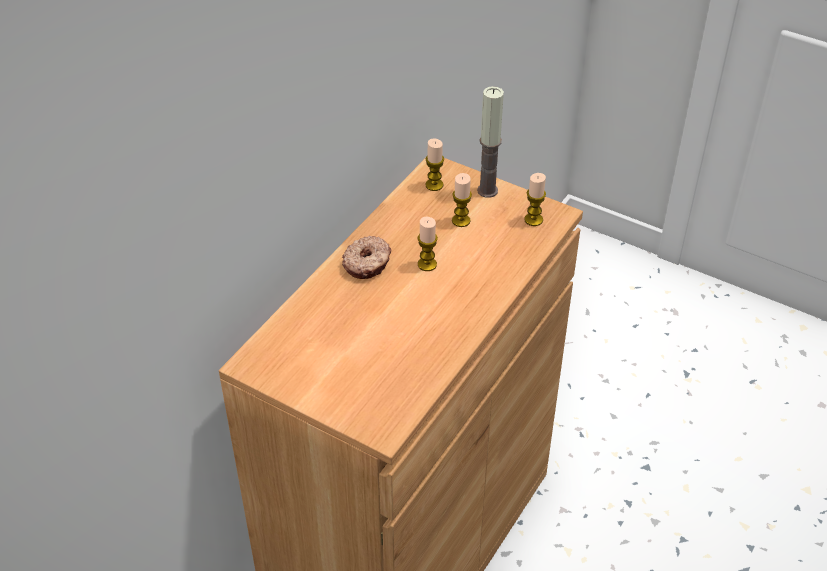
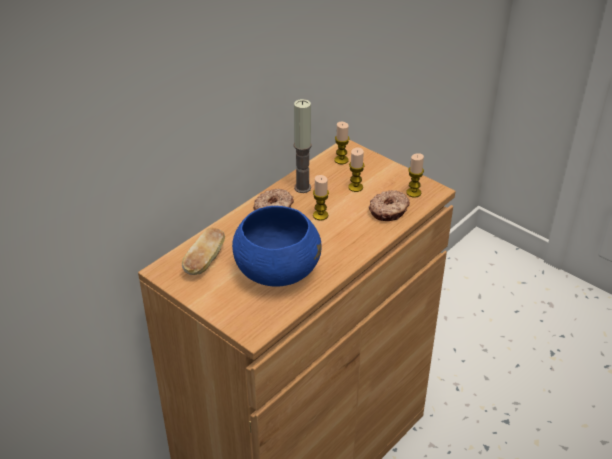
camera: 10 degrees right, 5 degrees down
(299, 345) = (205, 261): none -> bread
(392, 347) = (277, 272): none -> blue bowl
(487, 190) = (382, 168): candle -> candle (302, 187)
(509, 248) = (389, 211): none -> donut

